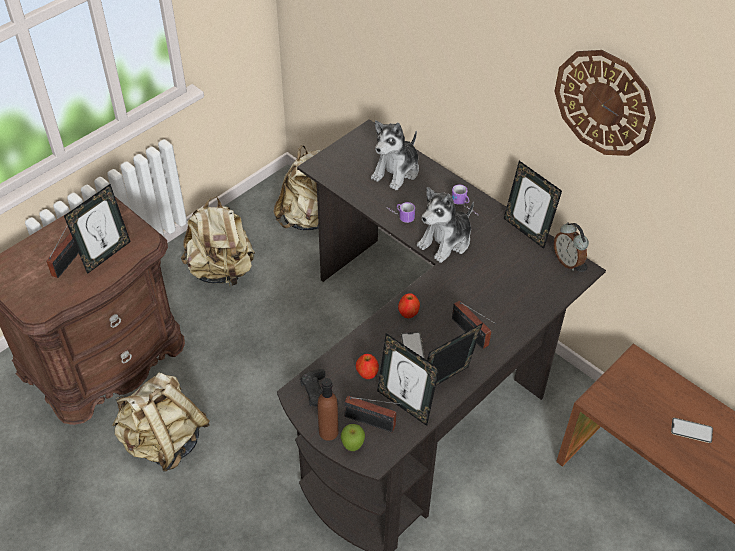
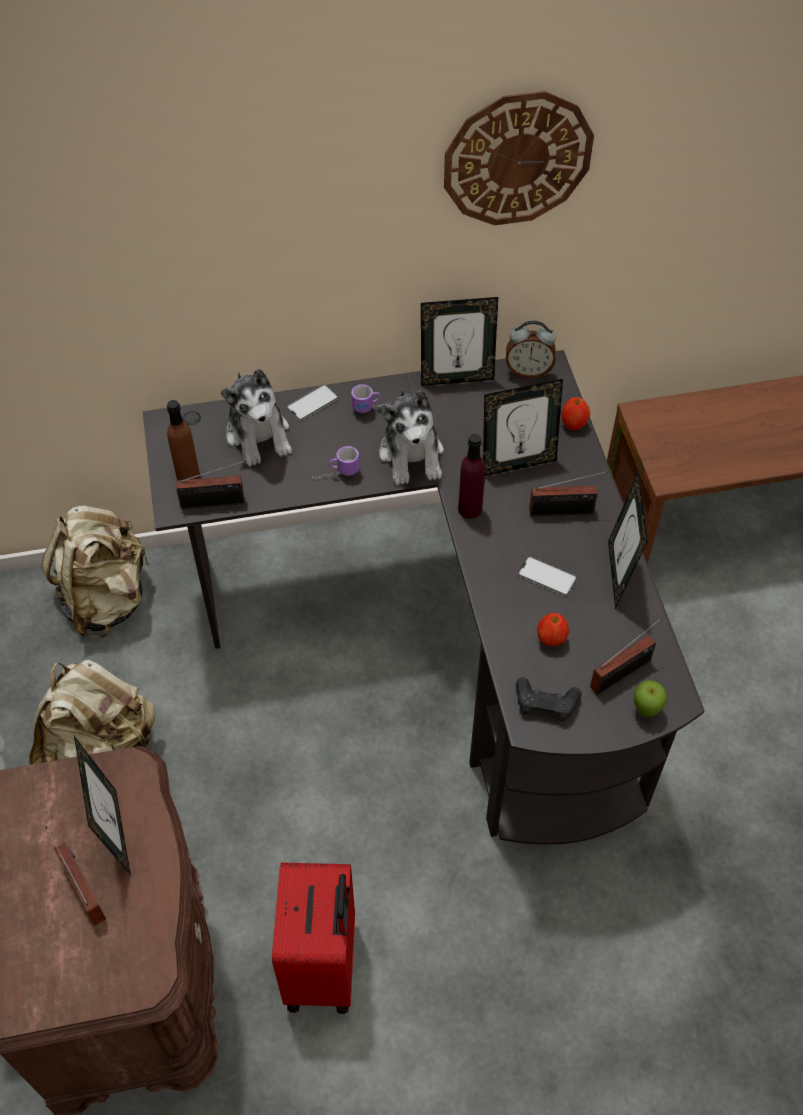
camera: 55 degrees left, 5 degrees up
(164, 441) = (324, 966): beige backpack -> red suitcase
(328, 432) = (608, 723): brown bottle -> brown bottle (188, 476)
(334, 180) = (216, 502): none -> radio
(405, 404) = (619, 628): picture frame -> picture frame (517, 463)
(408, 313) = (492, 551): apple -> apple (573, 424)
(430, 288) = (470, 509): none -> purple bottle
(691, 430) = (752, 428): phone -> phone (312, 403)

